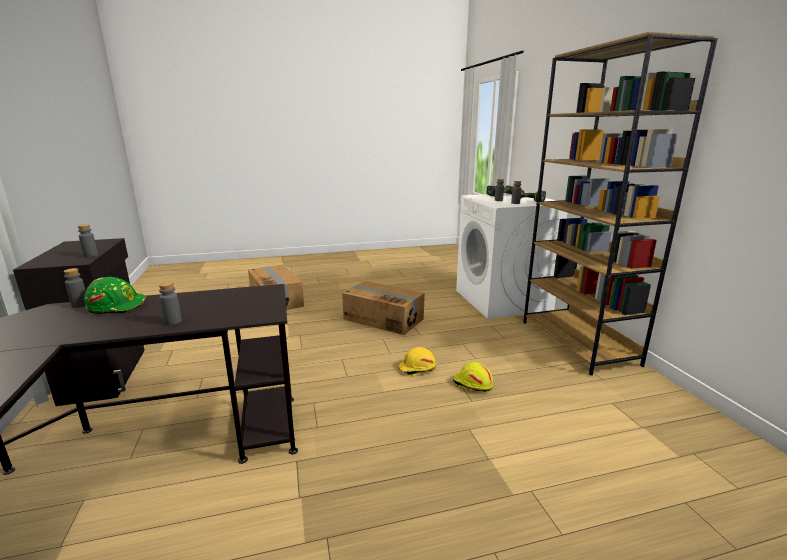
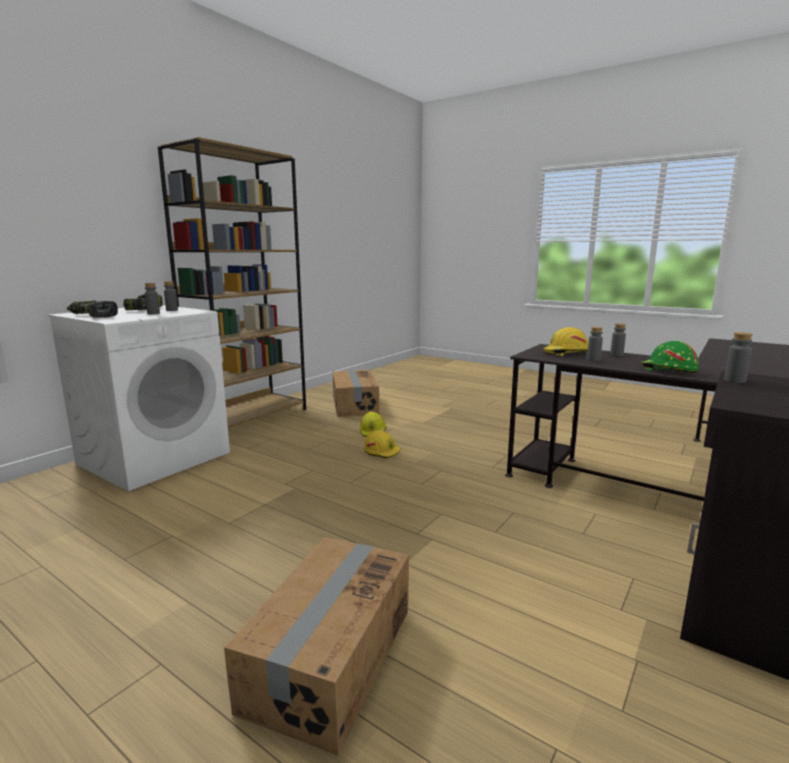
camera: 130 degrees left, 5 degrees down
(80, 305) = (708, 378): grey bottle -> grey bottle (593, 359)
(236, 306) = (565, 353): none -> yellow hard hat
(383, 319) = (294, 502): cardboard box -> cardboard box (354, 405)

